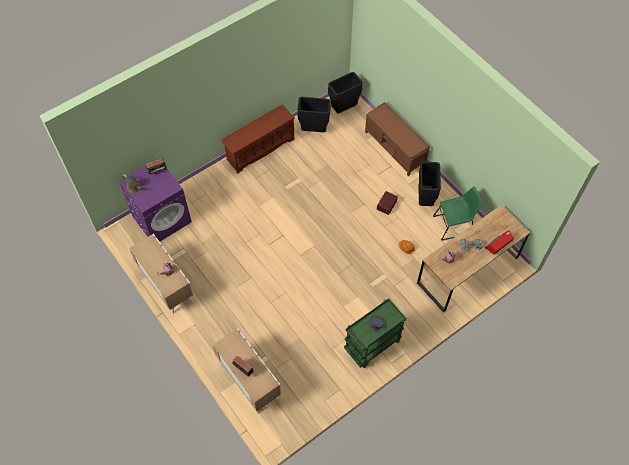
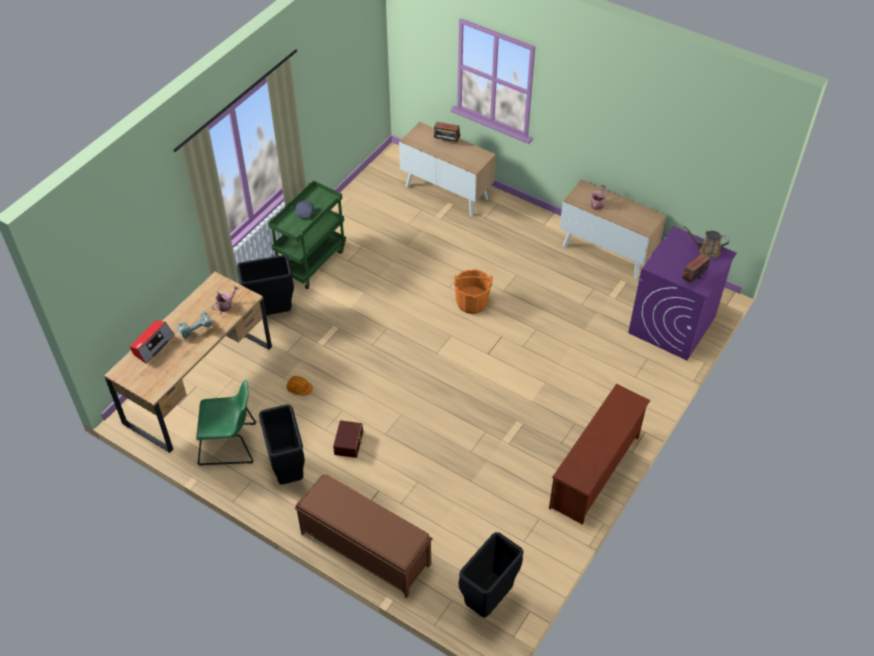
camera: 160 degrees right, 10 degrees down
(276, 275) = (472, 302): none -> orange bucket
(314, 130) = (523, 538): black trash can -> black trash can (271, 314)
(454, 225) = (231, 444): green chair -> green chair turned 150 degrees counterclockwise

